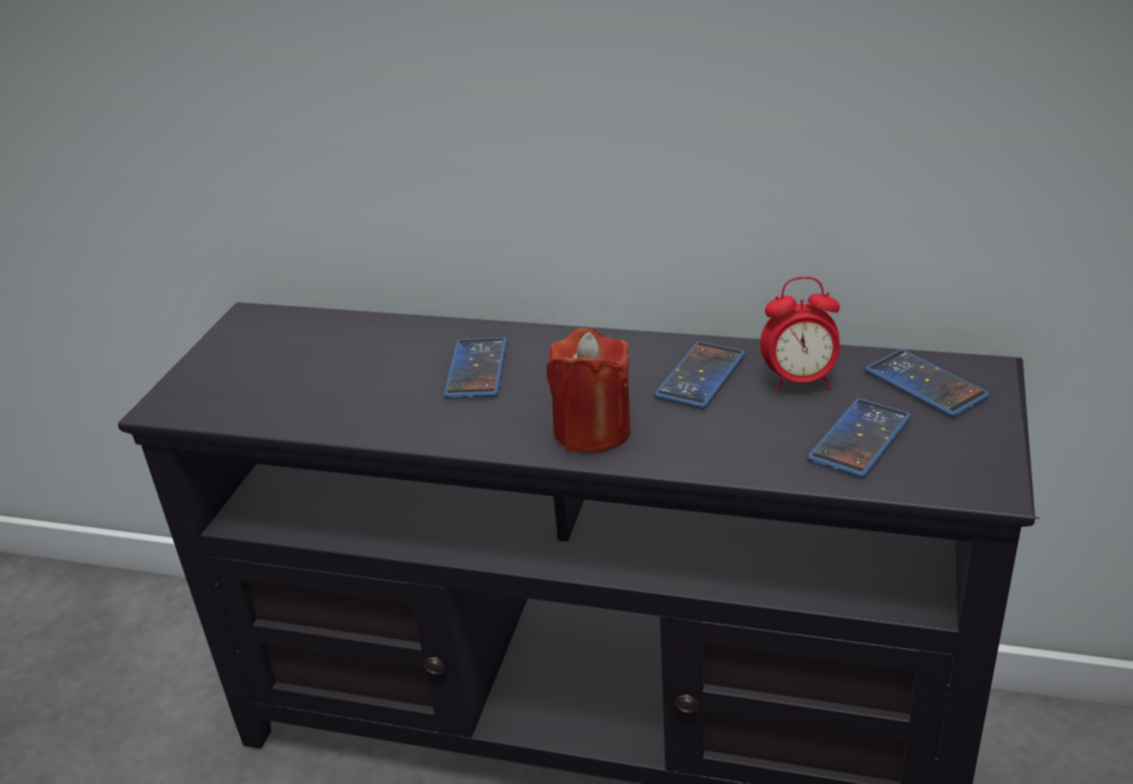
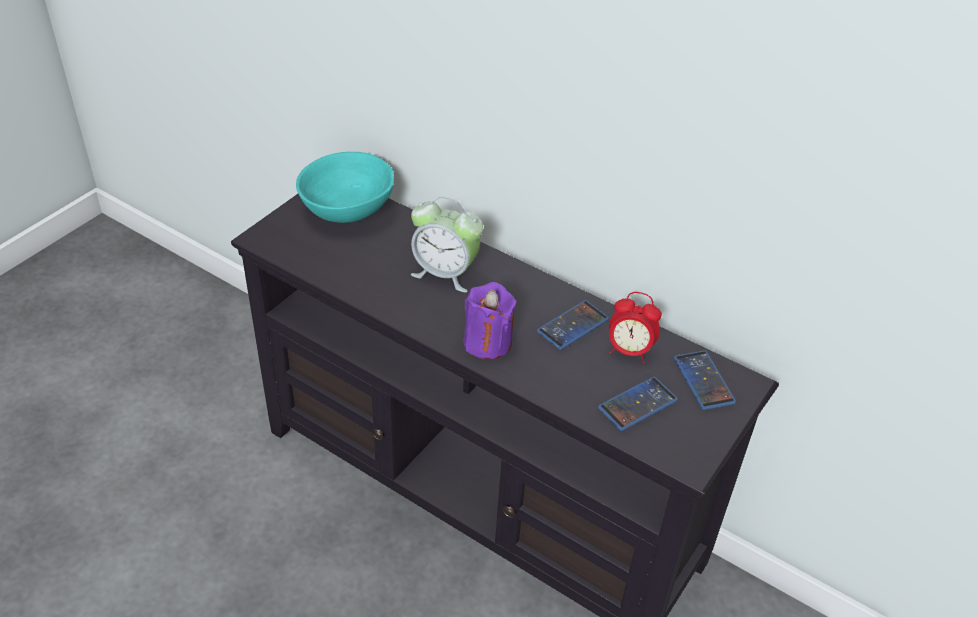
camera: 15 degrees right, 10 degrees up
(289, 336) = (349, 209): none -> turquoise bowl
(476, 369) = (445, 273): phone -> alarm clock
(592, 431) = (487, 342): red candle -> purple candle

